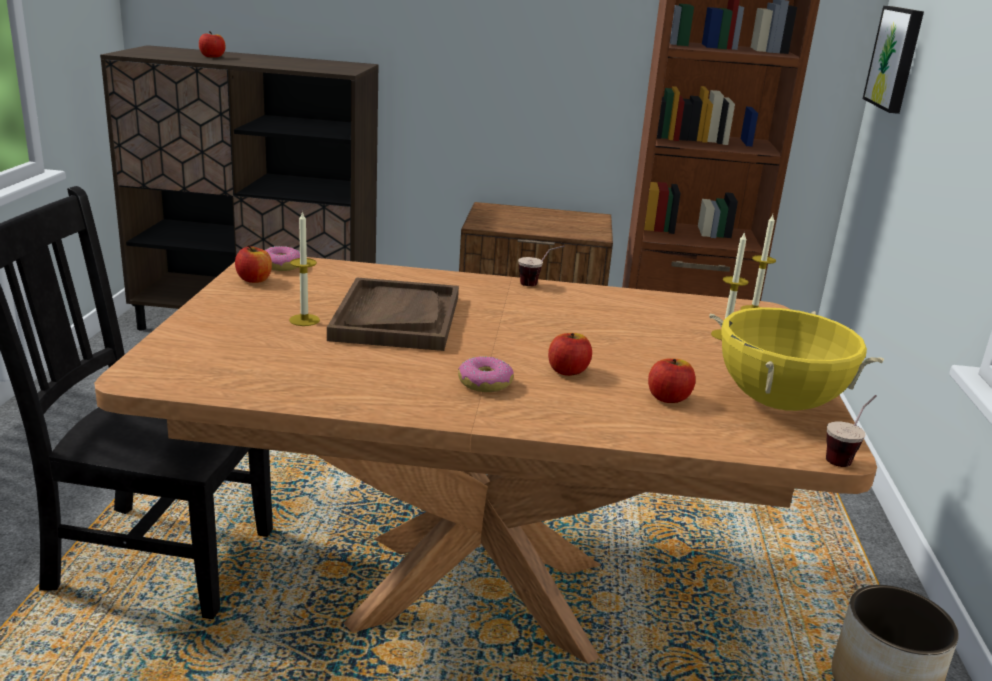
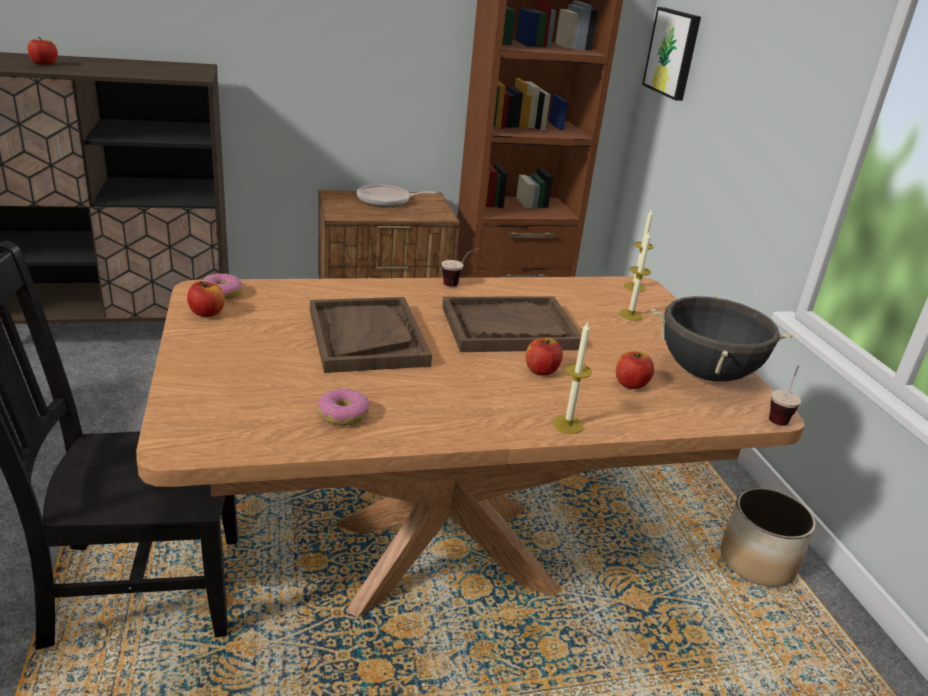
camera: 20 degrees left, 5 degrees up
(304, 320) = (287, 352): candle -> candle (568, 424)
(484, 383) = (487, 395): donut -> donut (343, 415)
(542, 216) = (386, 200): none -> frying pan
(562, 329) = (509, 328): none -> brown tray
(778, 403) = (707, 374): yellow cooking pot -> black cooking pot

